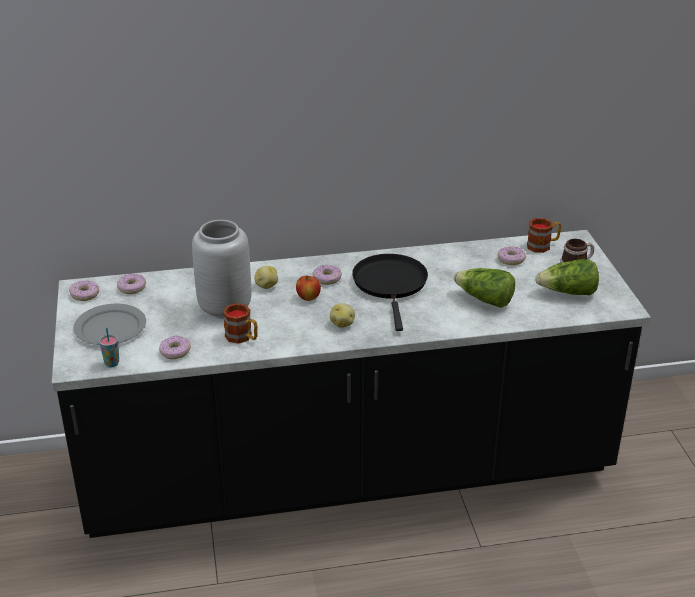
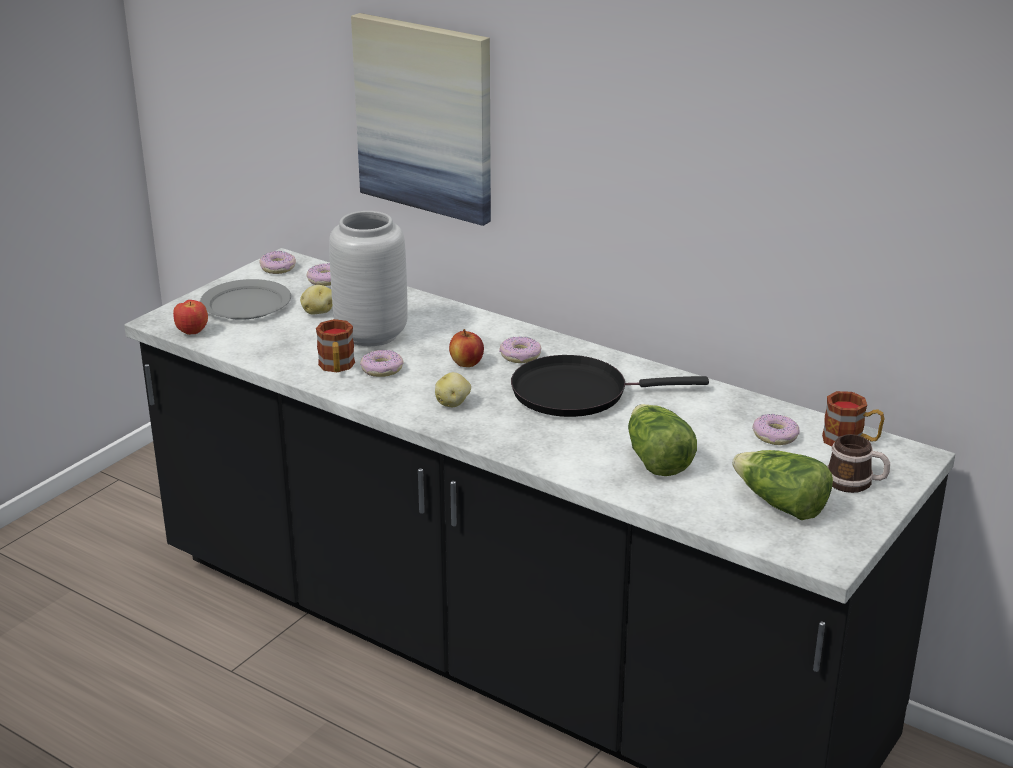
camera: 45 degrees right, 5 degrees down
(112, 363) = (192, 332): cup -> apple
(175, 351) = (258, 349): donut -> donut (381, 369)
(192, 143) = (425, 117): none -> picture
(266, 286) = (447, 334): potato -> potato (317, 312)
(391, 284) = (577, 393): black frying pan -> black frying pan turned 135 degrees counterclockwise

